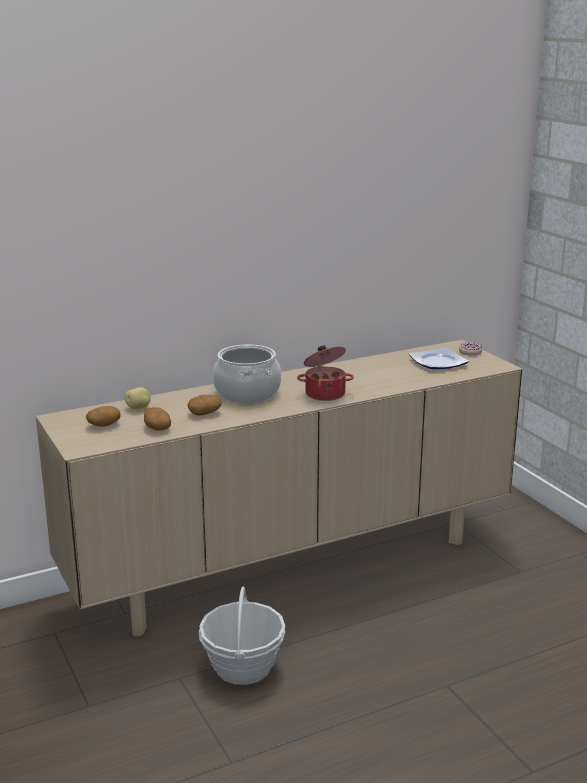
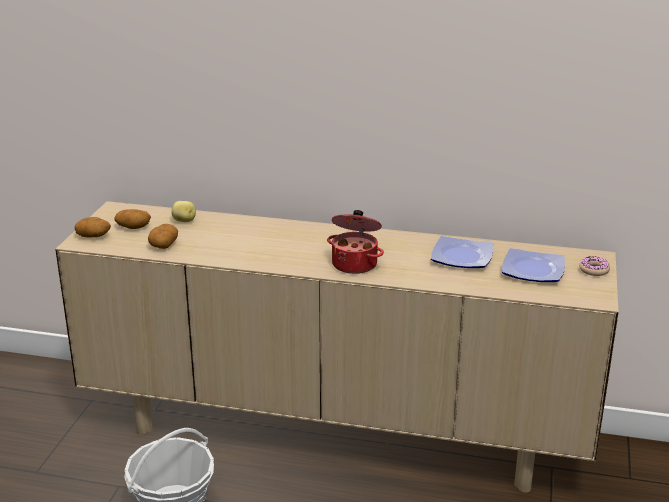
camera: 40 degrees right, 5 degrees up
(205, 413) = (222, 245): potato -> potato (94, 236)
(246, 393) = (290, 238): cooking pot -> none
(382, 368) = (461, 256): none -> plate

